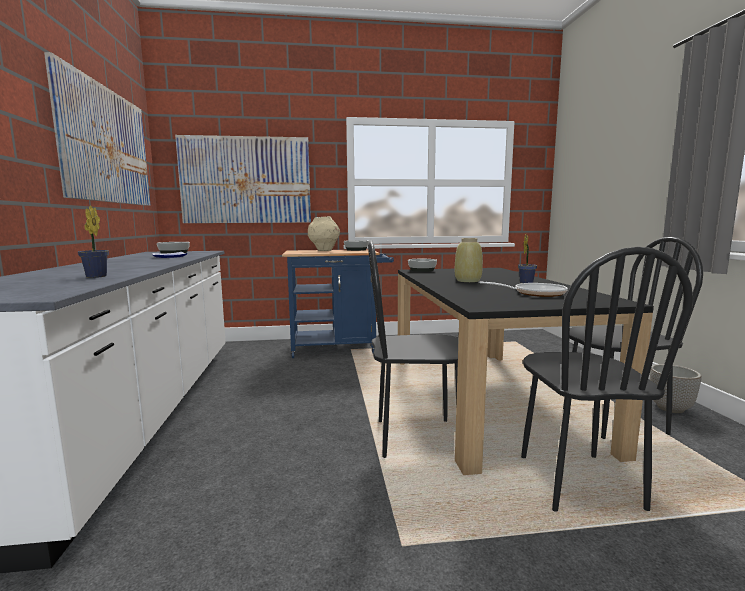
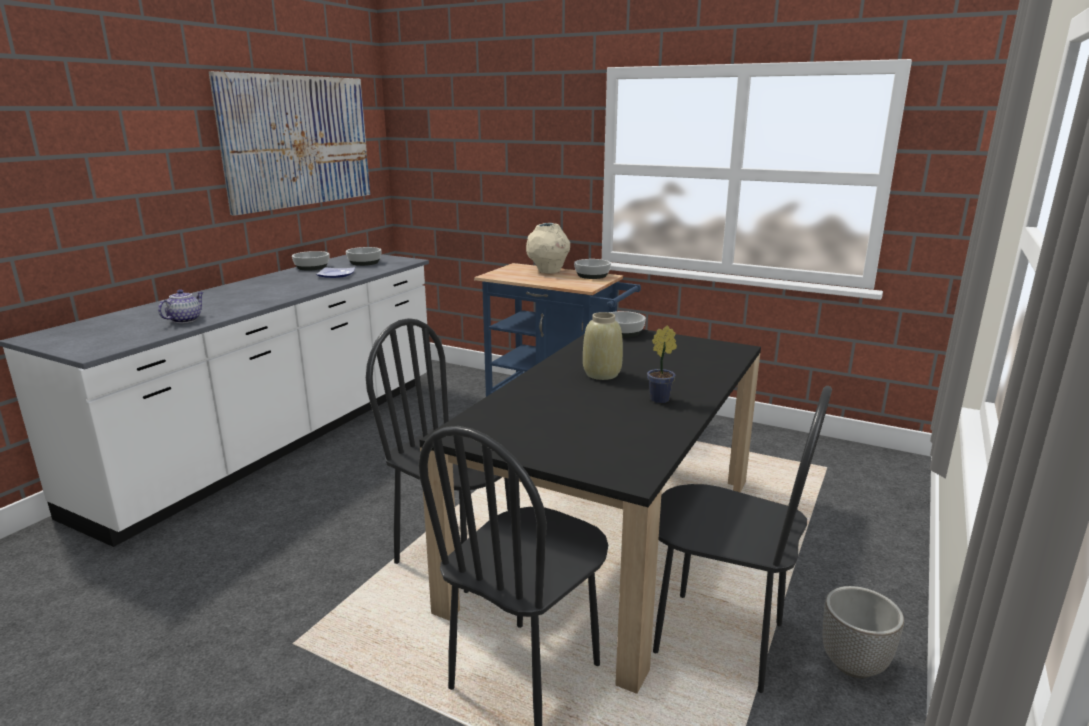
camera: 35 degrees right, 10 degrees up
(95, 277) = (185, 320): potted plant -> teapot
(131, 256) = (312, 267): none -> bowl
(246, 180) = (479, 161): picture -> none
(535, 293) = (590, 427): frying pan -> none

